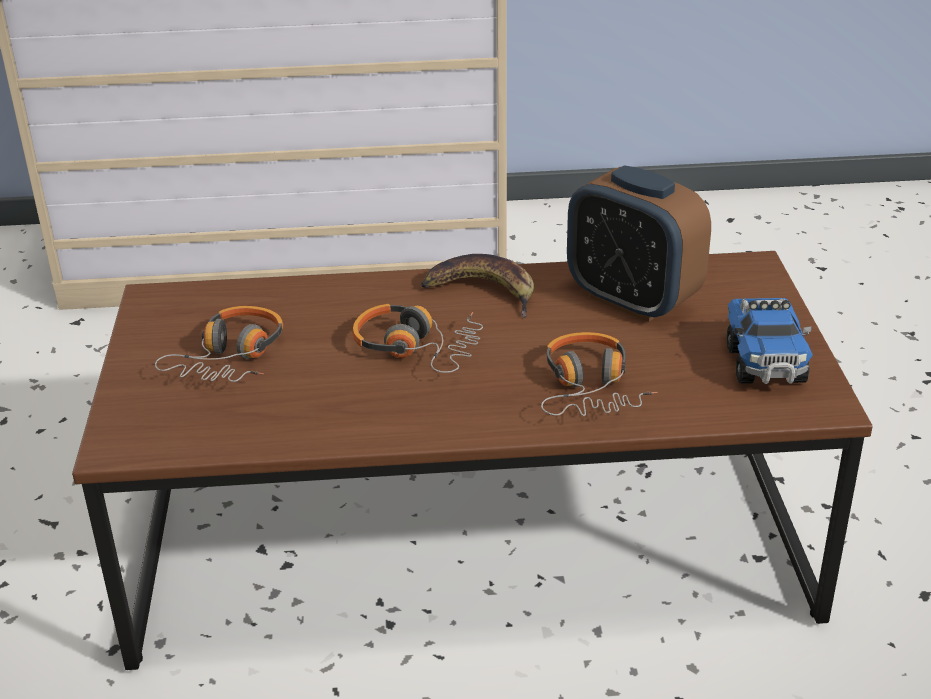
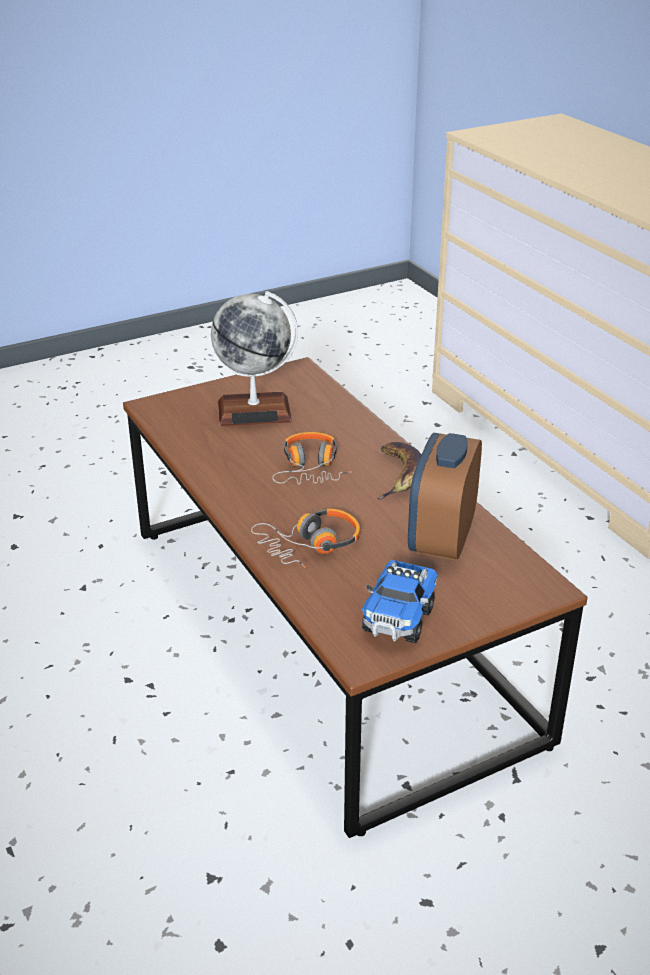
camera: 65 degrees right, 0 degrees up
(231, 358) = (254, 411): headphones -> globe
(764, 363) = (398, 618): toy truck -> toy truck turned 45 degrees counterclockwise

